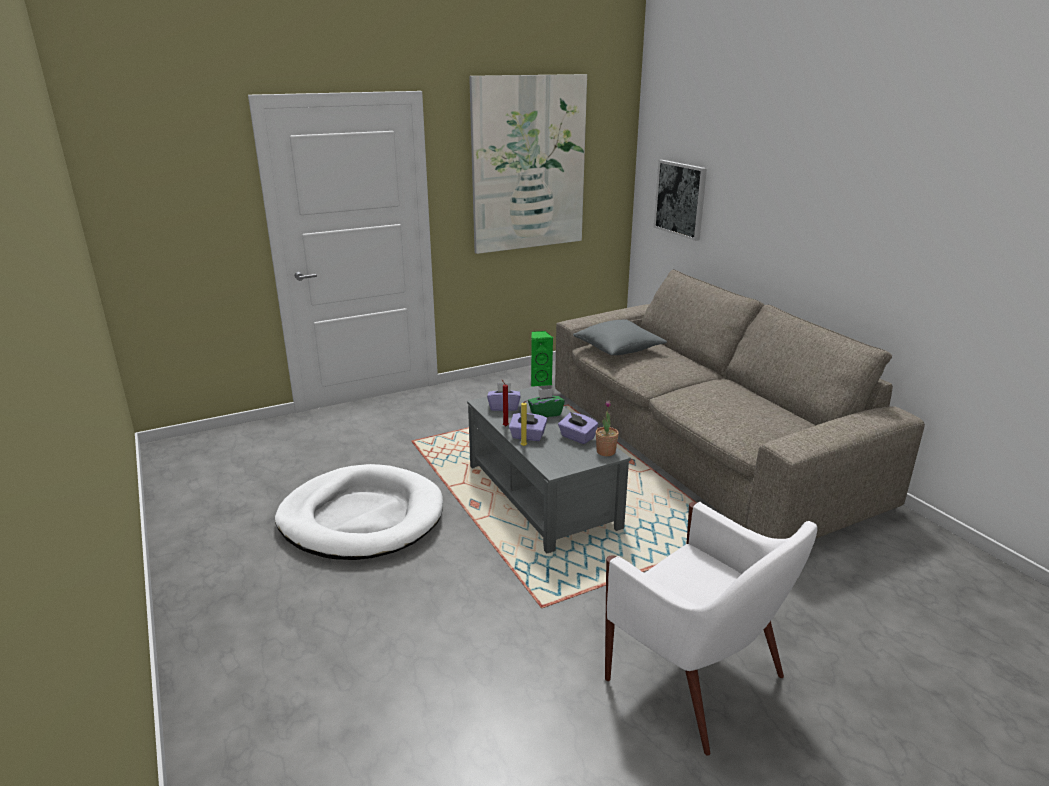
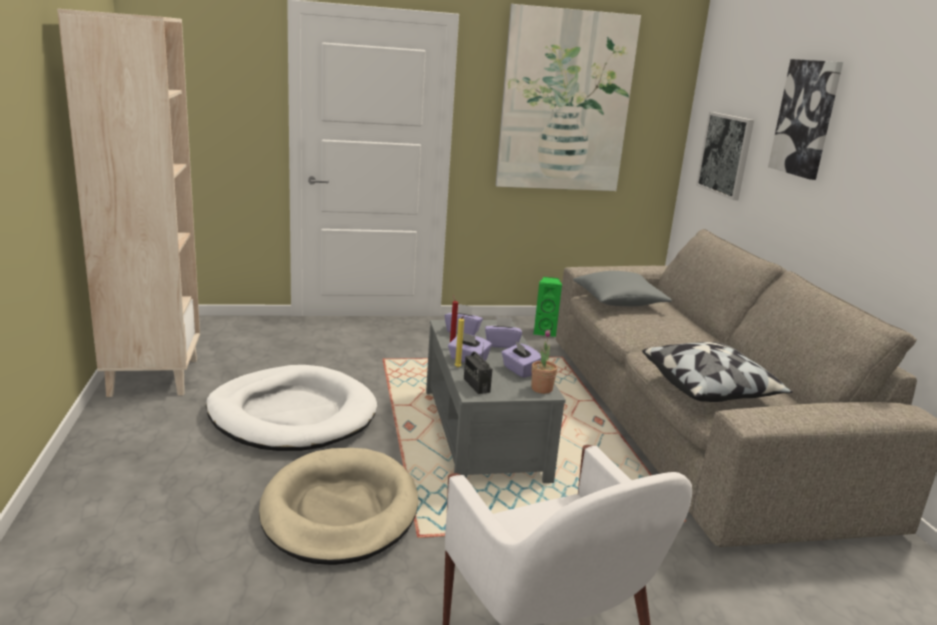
camera: 15 degrees right, 5 degrees down
(198, 509) = (153, 376): none -> beige bookcase
(461, 601) = (339, 511): none -> beige dog bed
(545, 413) = (501, 344): green tissue box -> purple tissue box
(551, 461) = (476, 385): none -> radio
(738, 422) = (710, 389): none -> pillow
(760, 168) = (806, 118): none -> picture

